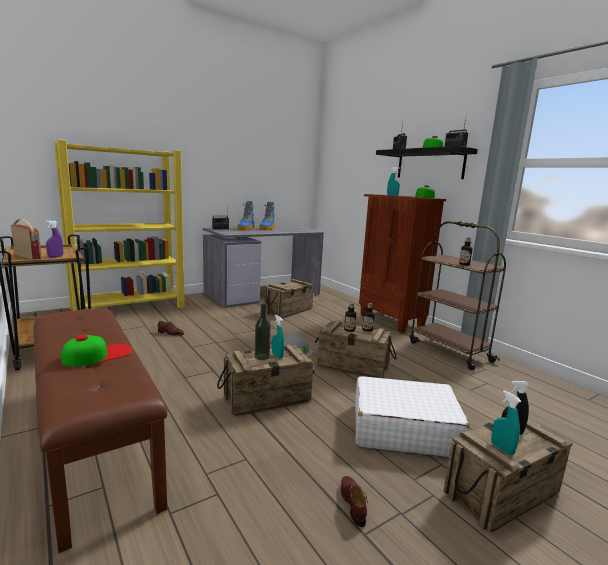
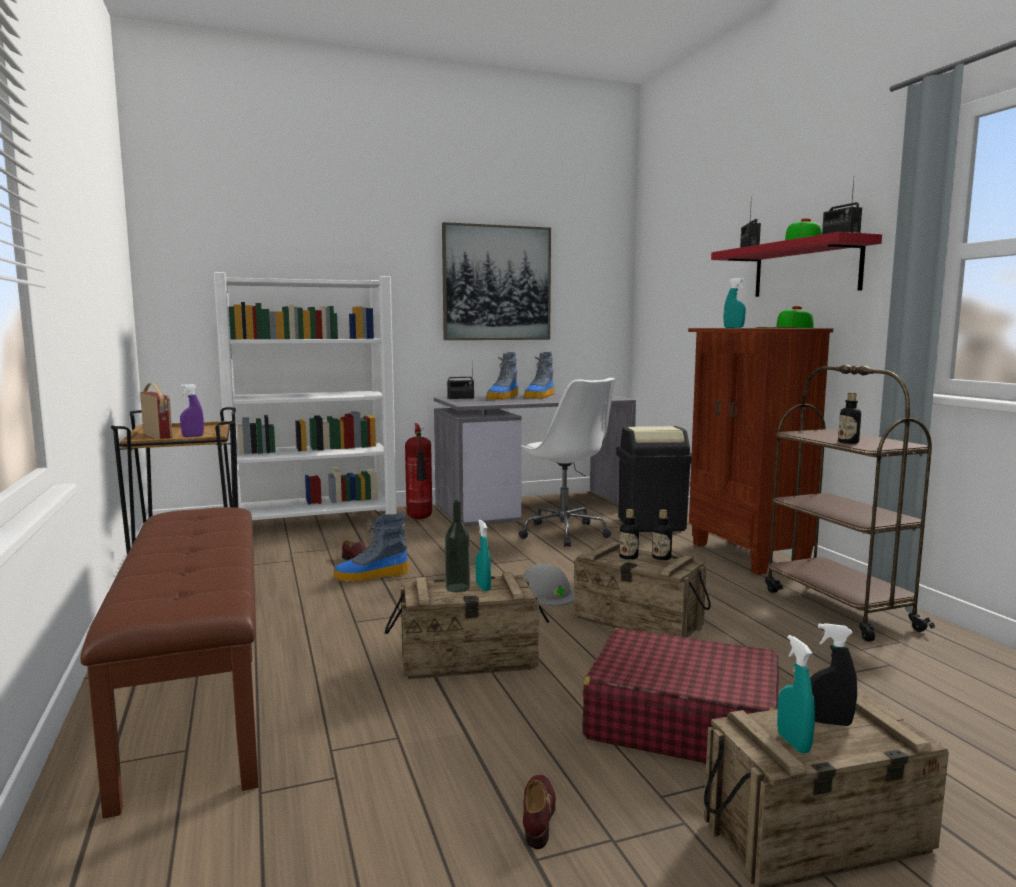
camera: 15 degrees right, 5 degrees down
(98, 355) = (196, 560): cap -> none
(129, 307) = (314, 523): yellow bookcase -> white bookcase
(182, 344) = (371, 576): none -> boot
(198, 303) = (420, 519): none -> fire extinguisher
(241, 158) = (496, 283): none -> picture
(289, 311) = (565, 534): crate -> white office chair
(333, 303) = (651, 524): none -> black trash can
(403, 429) = (681, 722): white suitcase -> red suitcase
(430, 164) = (806, 269): black shelf -> red shelf

